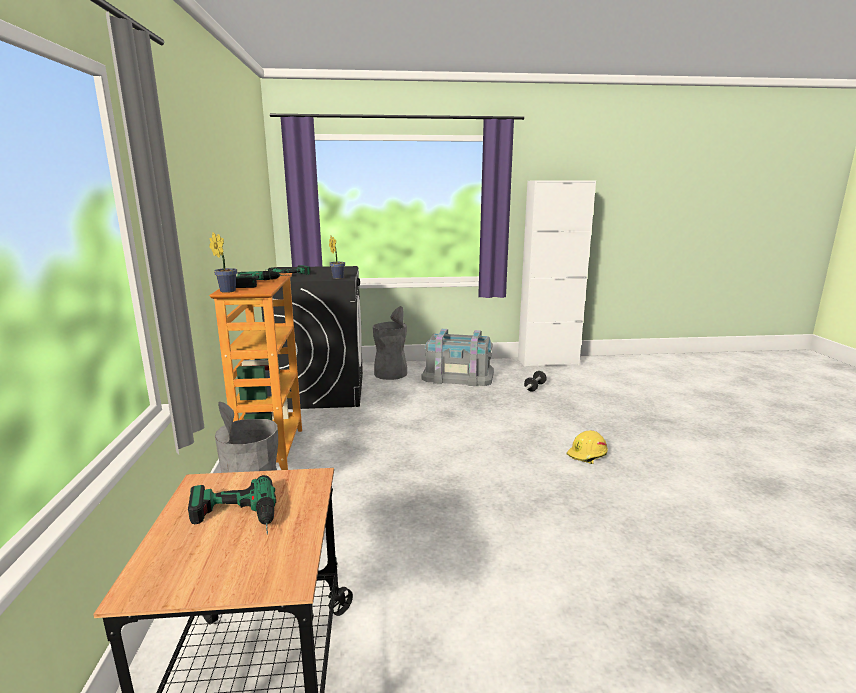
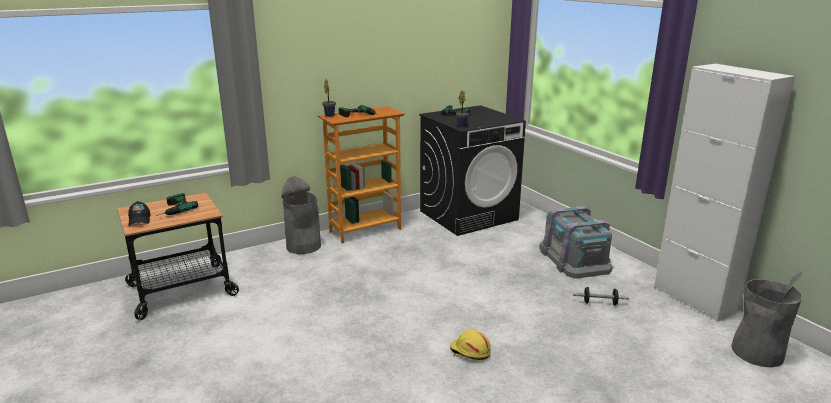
camera: 65 degrees right, 5 degrees up
(244, 570) = (139, 220): none -> black cap
(390, 374) = (536, 229): grey trash can -> grey trash can (757, 352)

